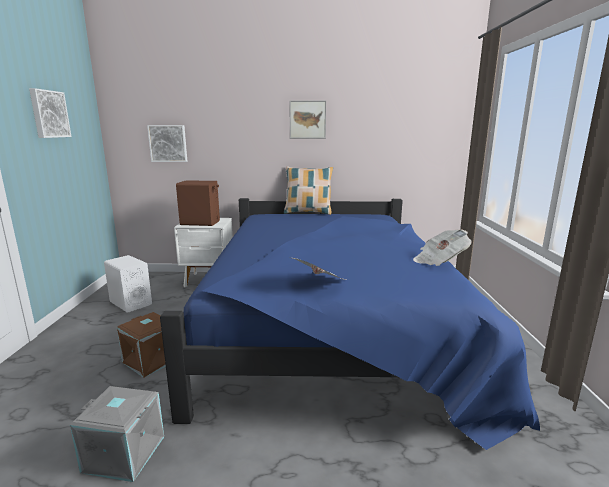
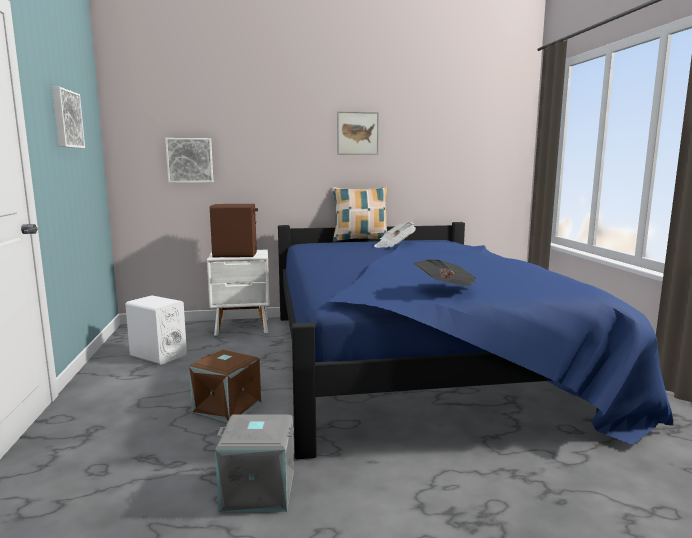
camera: 10 degrees left, 5 degrees down
(439, 260) = (546, 270): newspaper -> newspaper (394, 246)

